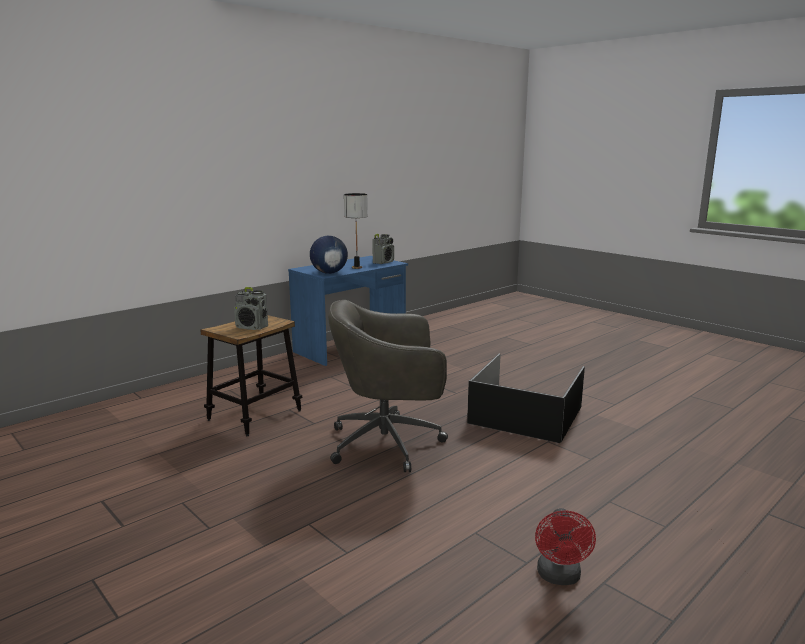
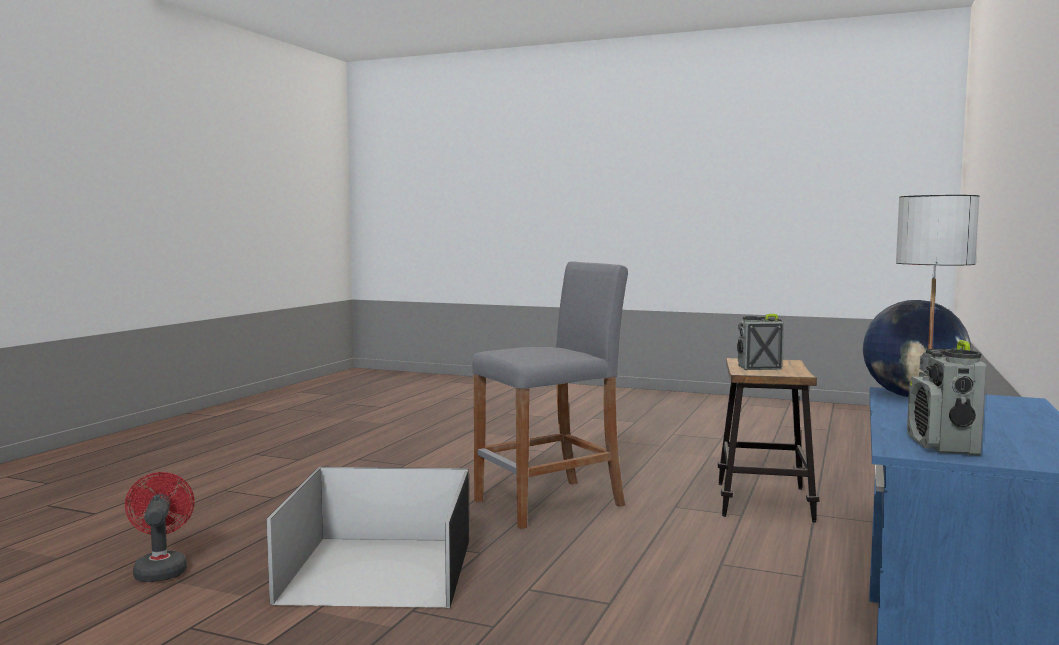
camera: 155 degrees right, 10 degrees down
(389, 443) = (550, 503): grey office chair -> grey stool
(559, 577) = (332, 457): red fan -> red fan (161, 569)

